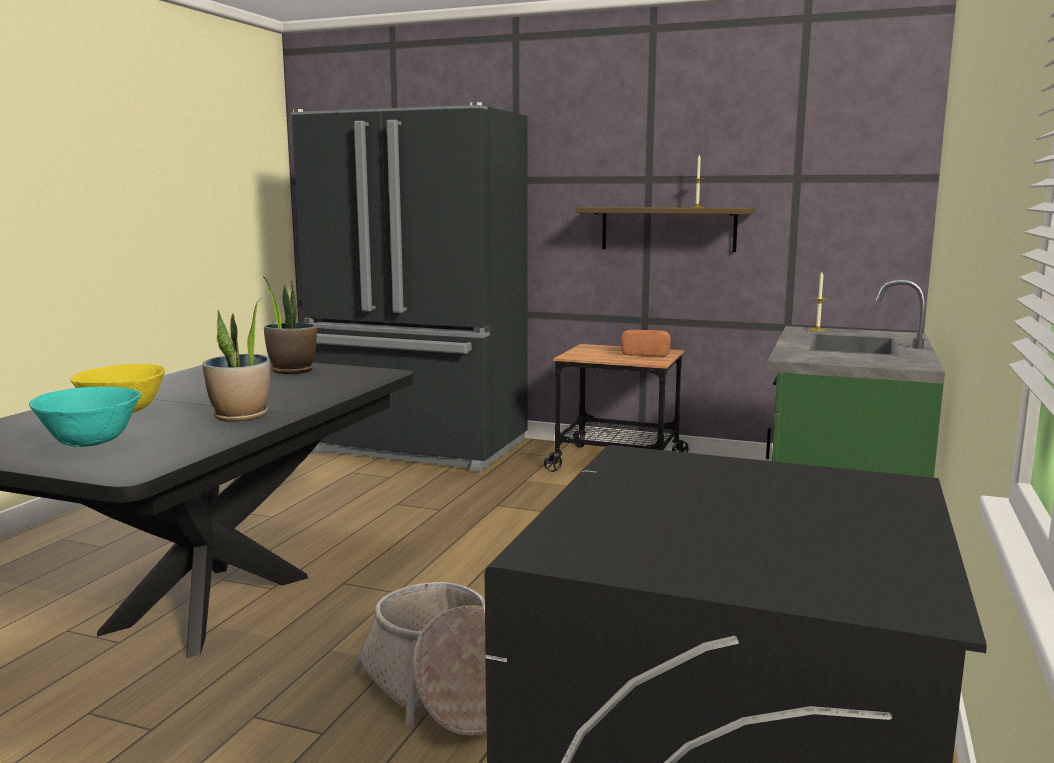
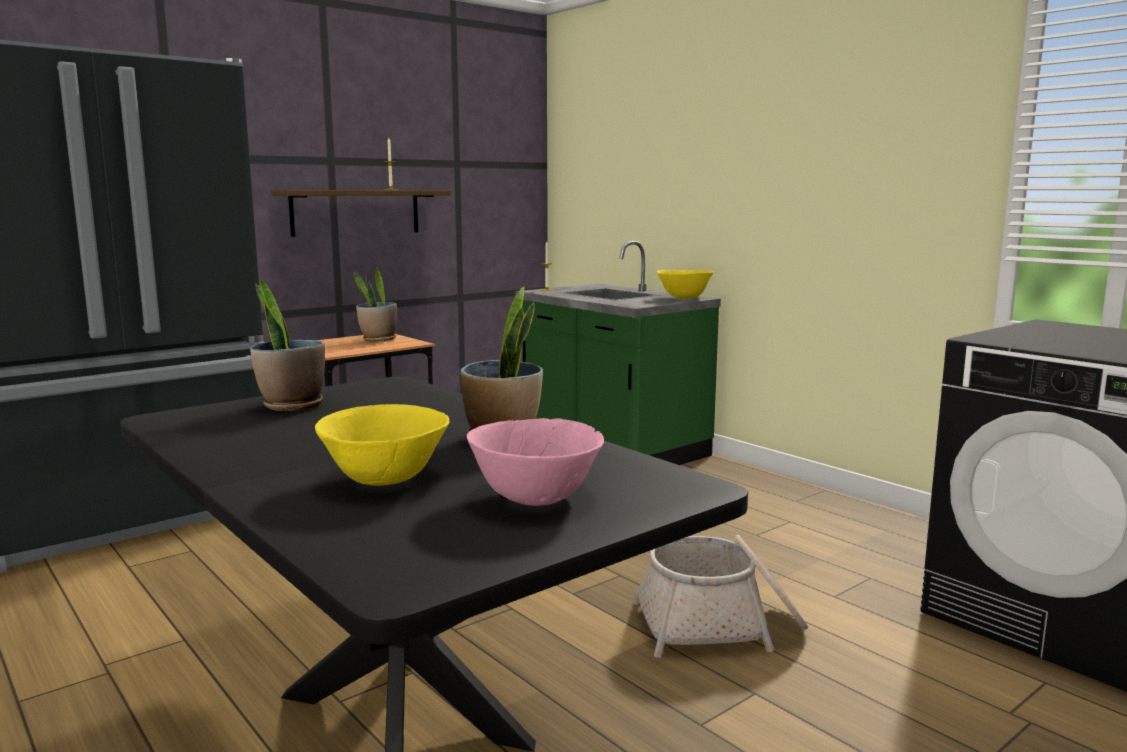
camera: 60 degrees left, 0 degrees up
(91, 443) = (535, 498): turquoise bowl -> pink bowl
(645, 354) = (378, 339): bread -> potted plant
(898, 363) = (684, 298): none -> yellow bowl

